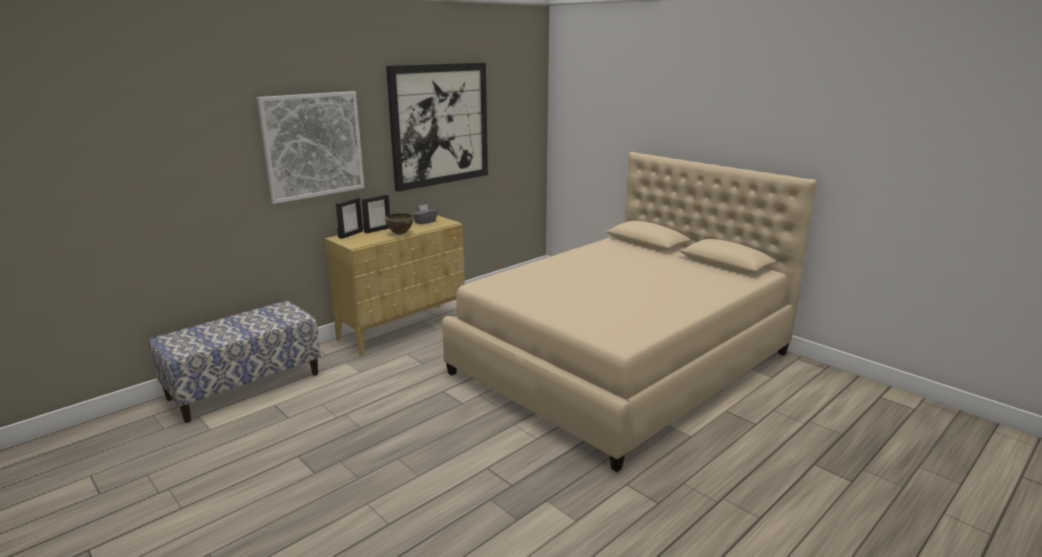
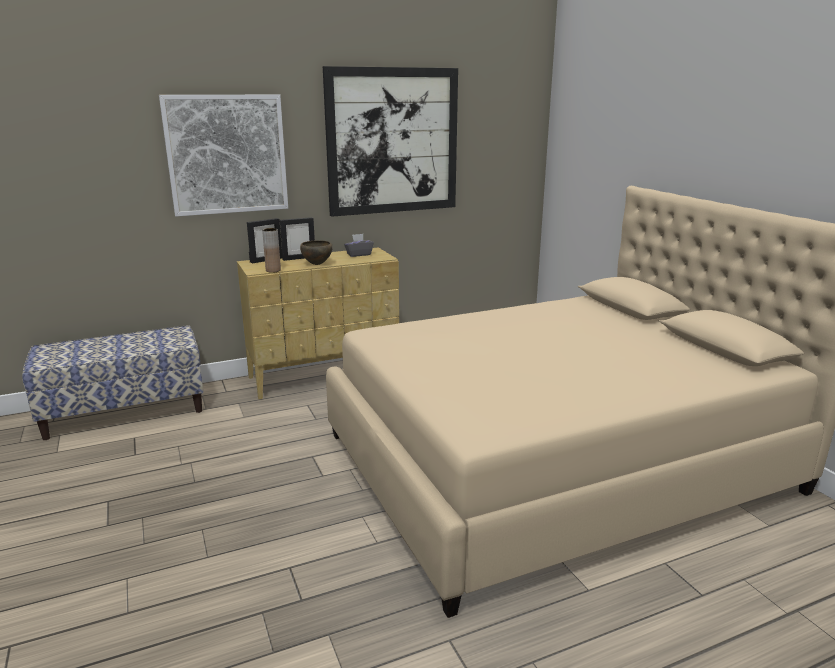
camera: 20 degrees right, 0 degrees up
(369, 243) = (273, 270): none -> brown vase

